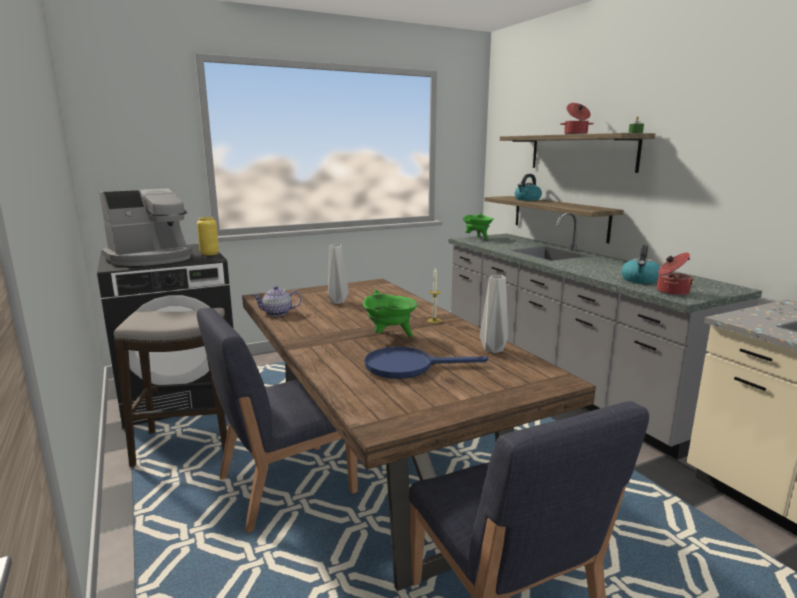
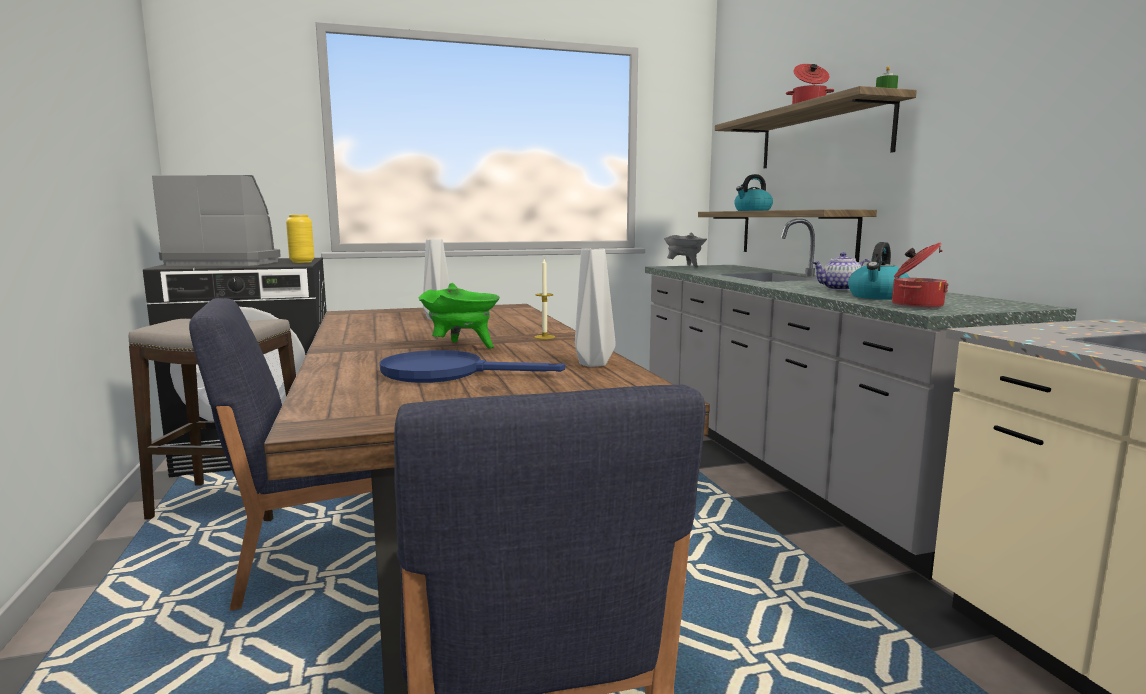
camera: 10 degrees right, 5 degrees down
(151, 258) = (227, 263): coffee machine -> coffee machine turned 150 degrees counterclockwise
(277, 313) = (345, 325): teapot -> teapot (840, 289)
(477, 238) = (685, 266): green cooking pot -> grey cooking pot

